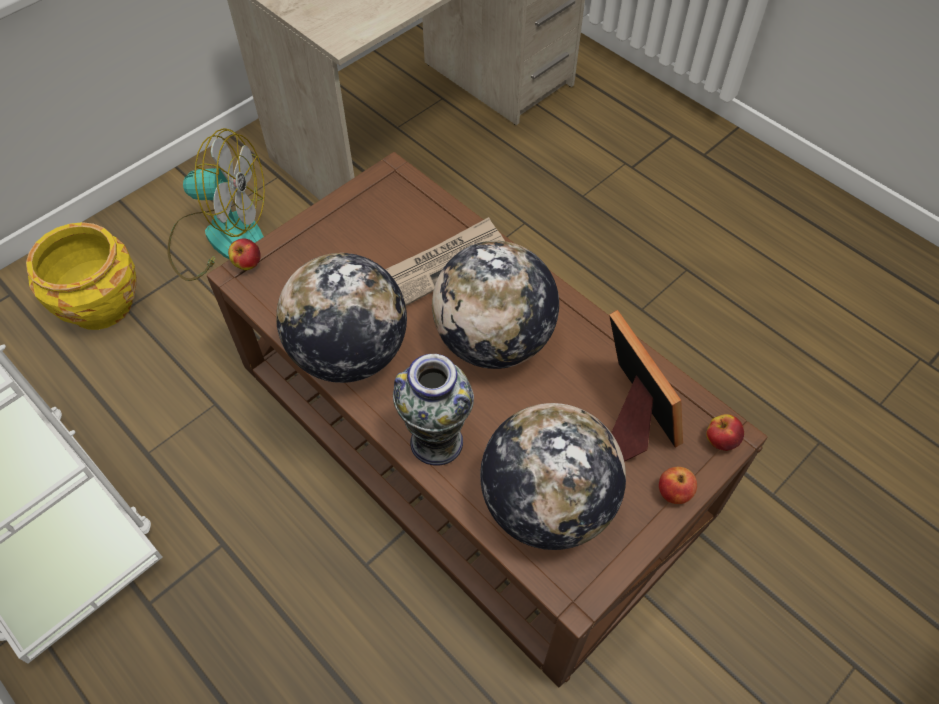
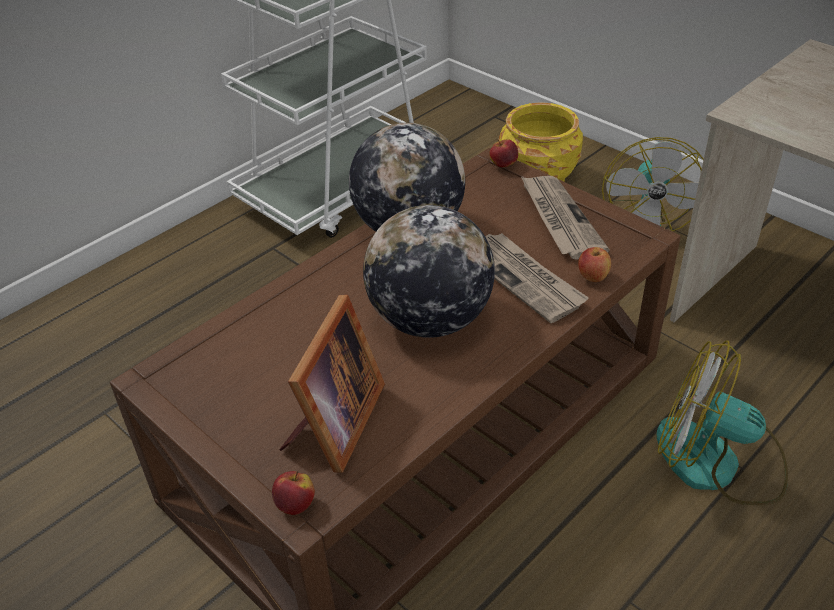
camera: 90 degrees right, 15 degrees down
(355, 229) = (559, 219): none -> newspaper
(436, 442) = (312, 286): vase -> none
(519, 236) = (717, 462): none -> fan
(546, 504) = (241, 360): globe -> none
(632, 415) = (334, 425): picture frame -> picture frame turned 45 degrees counterclockwise
(674, 493) = (236, 456): apple -> apple (592, 277)

